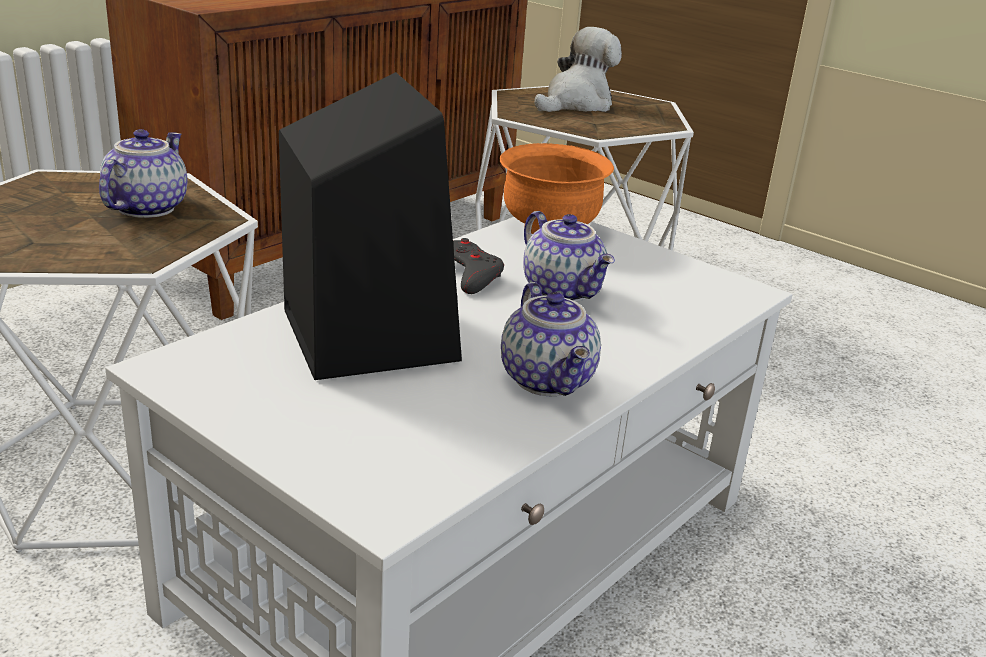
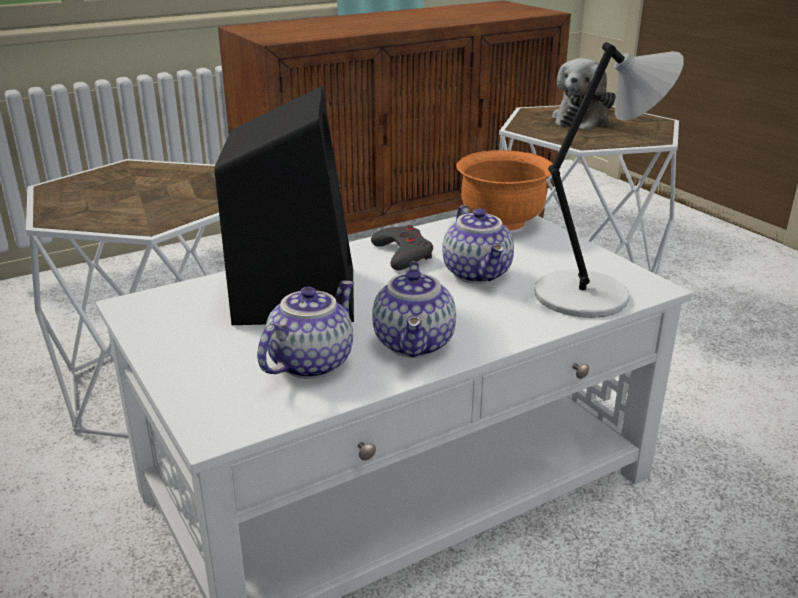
camera: 20 degrees right, 0 degrees up
(145, 208) = (180, 189): teapot -> teapot (310, 362)
(576, 104) = (582, 120): plush toy -> plush toy turned 150 degrees clockwise
(693, 306) = (587, 295): none -> grey table lamp

